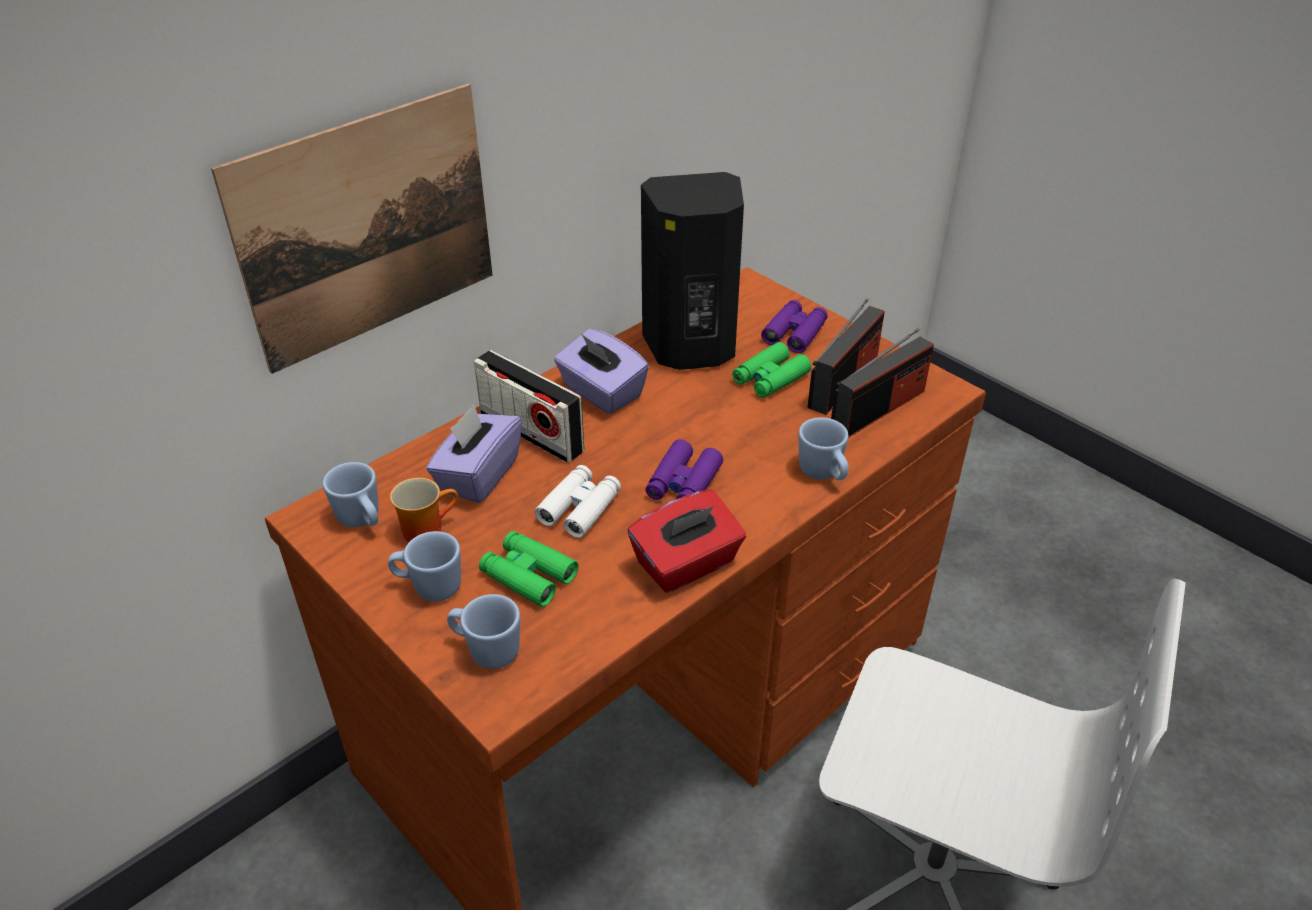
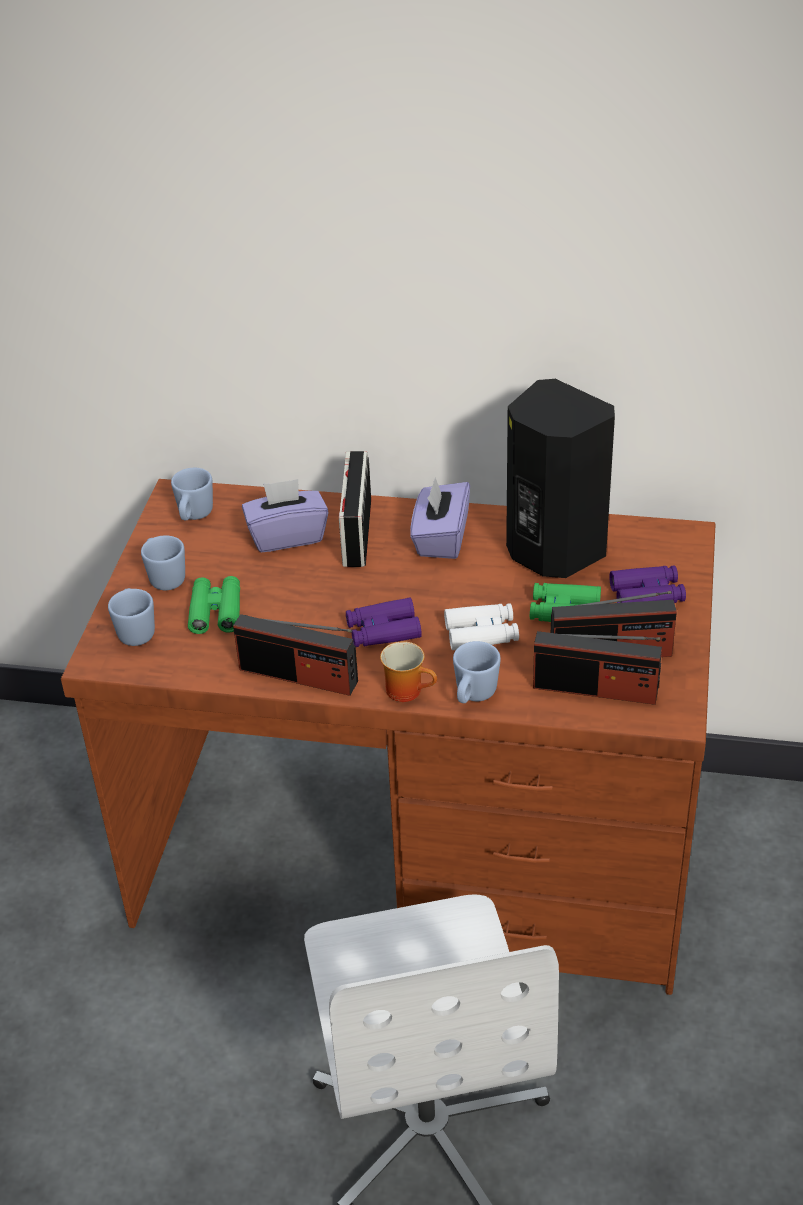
camera: 55 degrees right, 0 degrees up
(368, 227) = (281, 309): picture -> none
(426, 528) = (214, 544): mug -> mug (409, 690)
(580, 508) = (303, 597): white binoculars -> white binoculars (481, 633)
(687, 564) = (298, 675): red tissue box -> radio

